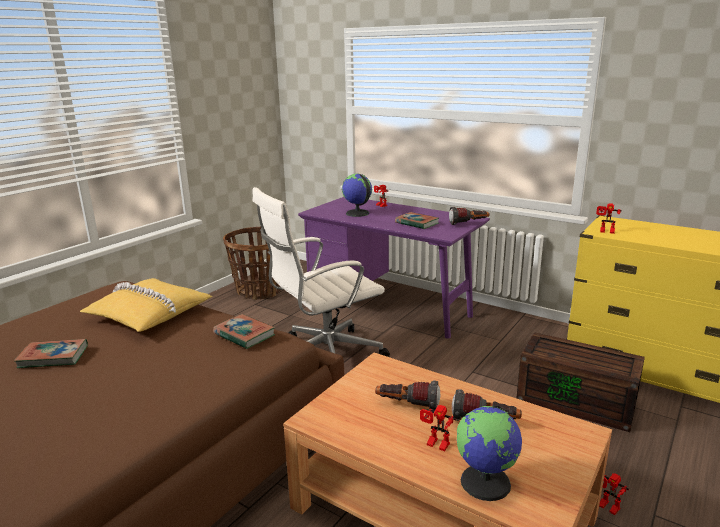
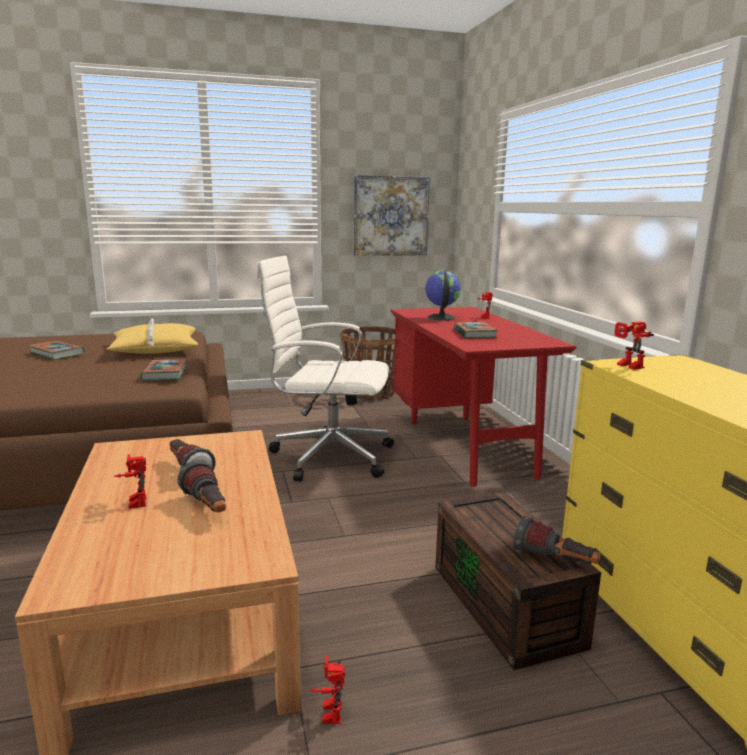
camera: 40 degrees right, 5 degrees down
(236, 122) = (390, 216): none -> picture
(391, 308) = (463, 443): purple desk -> red desk
(468, 224) = (531, 345): flashlight -> flashlight (554, 562)
(486, 482) = (95, 543): globe -> none

